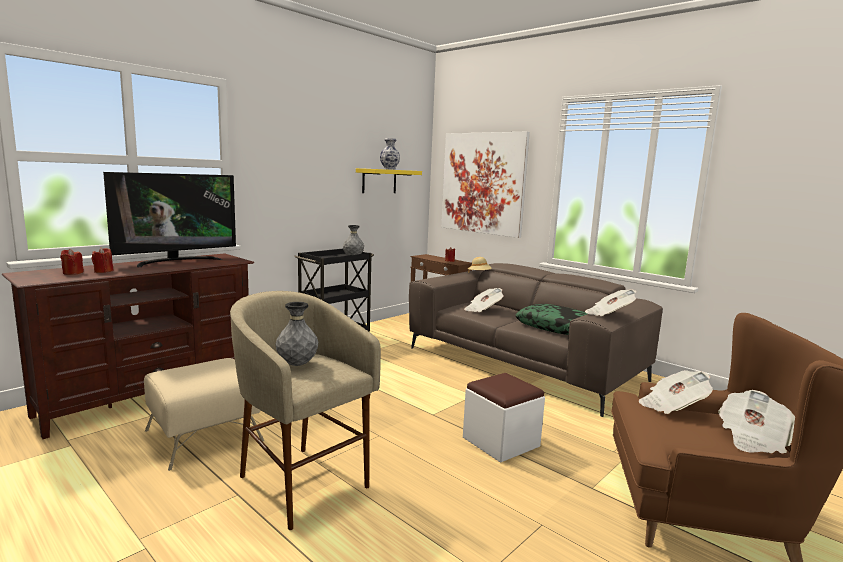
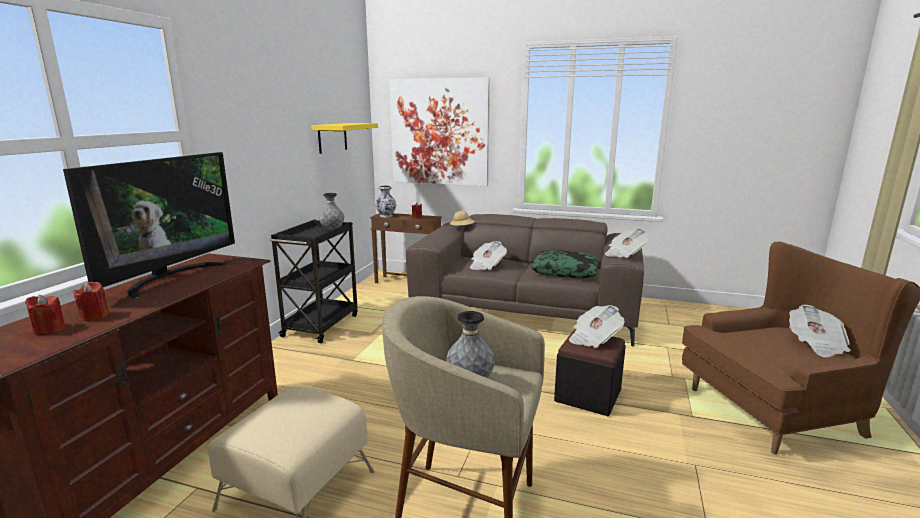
camera: 25 degrees left, 5 degrees up
(389, 169) = (345, 123): vase -> vase (386, 216)
(500, 442) = (588, 395): white ottoman -> black ottoman
(672, 406) = (741, 330): newspaper -> newspaper (594, 339)

